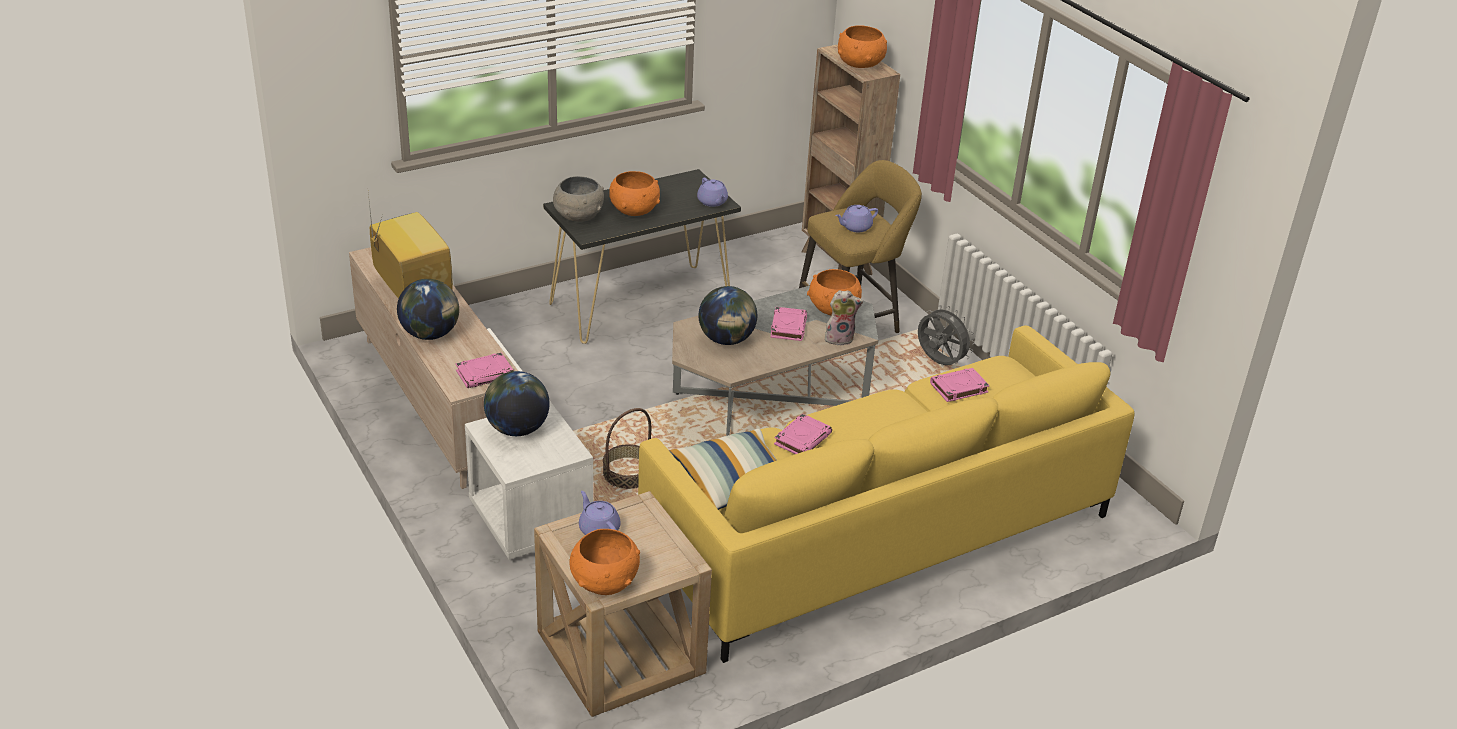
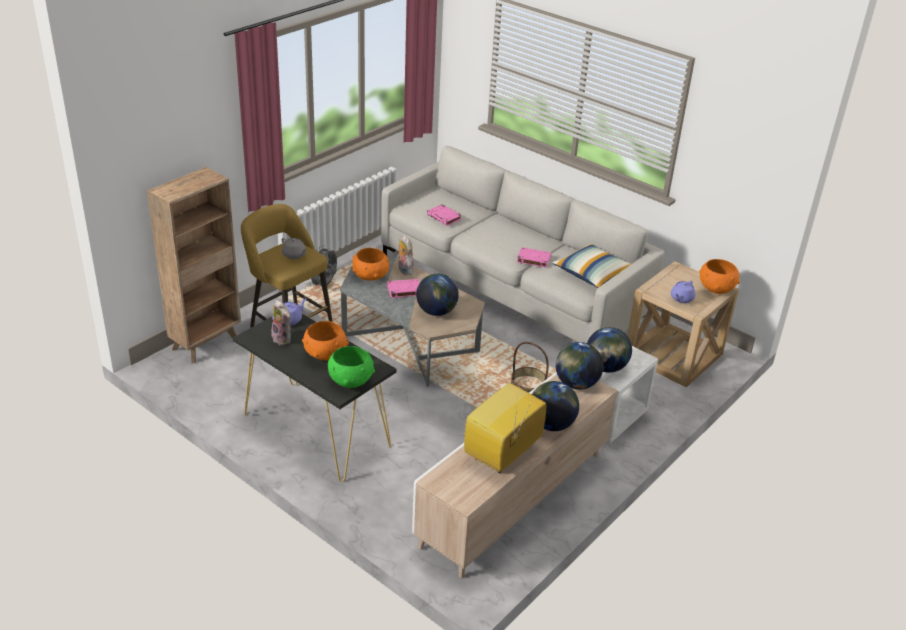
camera: 110 degrees left, 0 degrees up
(485, 374) = (576, 384): pink book -> globe
(578, 216) = (350, 380): grey bowl -> green bowl
(678, 193) = (283, 339): none -> plush toy
(855, 227) = (294, 255): purple teapot -> grey teapot
(860, 64) = (196, 182): orange bowl -> none
(878, 533) = (511, 288): yellow sofa -> grey sofa

